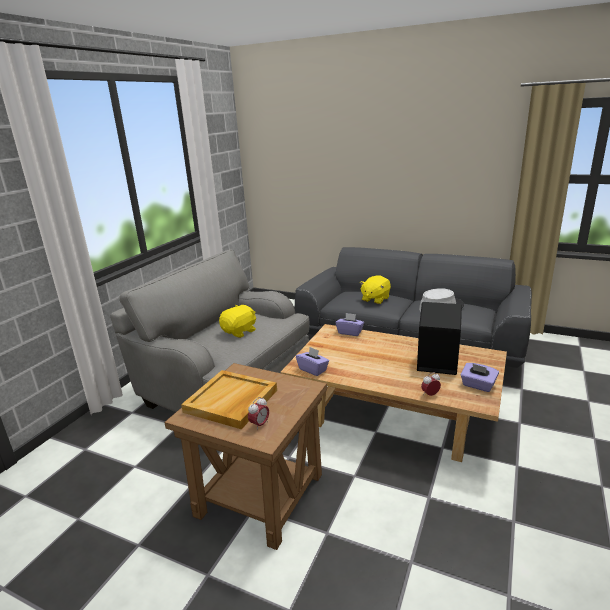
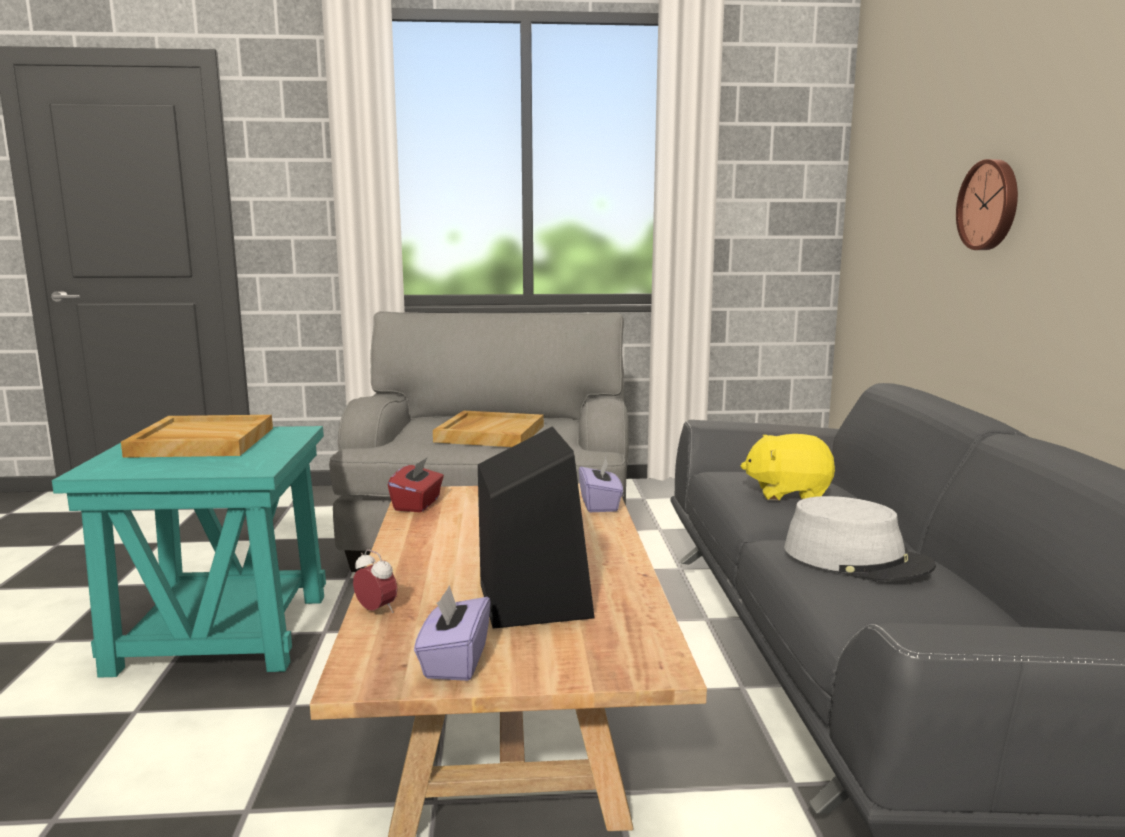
camera: 60 degrees right, 10 degrees down
(240, 331) = (489, 433): yellow plush toy -> beige tray
(259, 425) = (133, 463): alarm clock -> none
(260, 494) = (224, 632): brown side table -> turquoise side table
(313, 369) = (417, 504): purple tissue box -> red tissue box
(358, 174) = (990, 205): none -> wall clock

